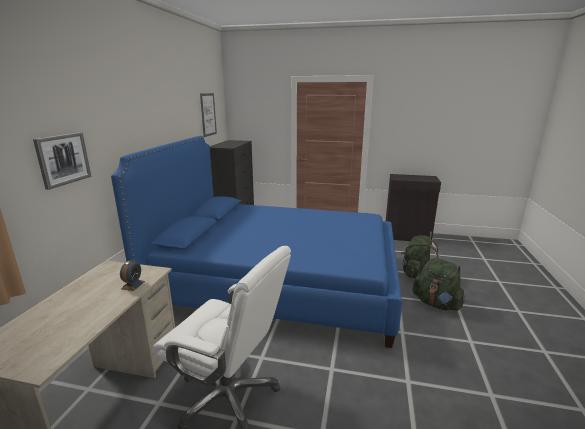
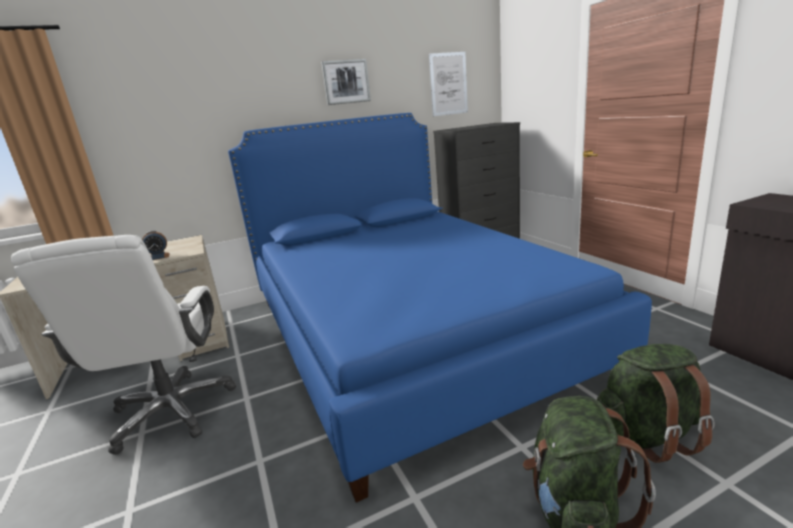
camera: 55 degrees right, 0 degrees up
(63, 159) = (175, 130): picture -> picture (346, 82)

